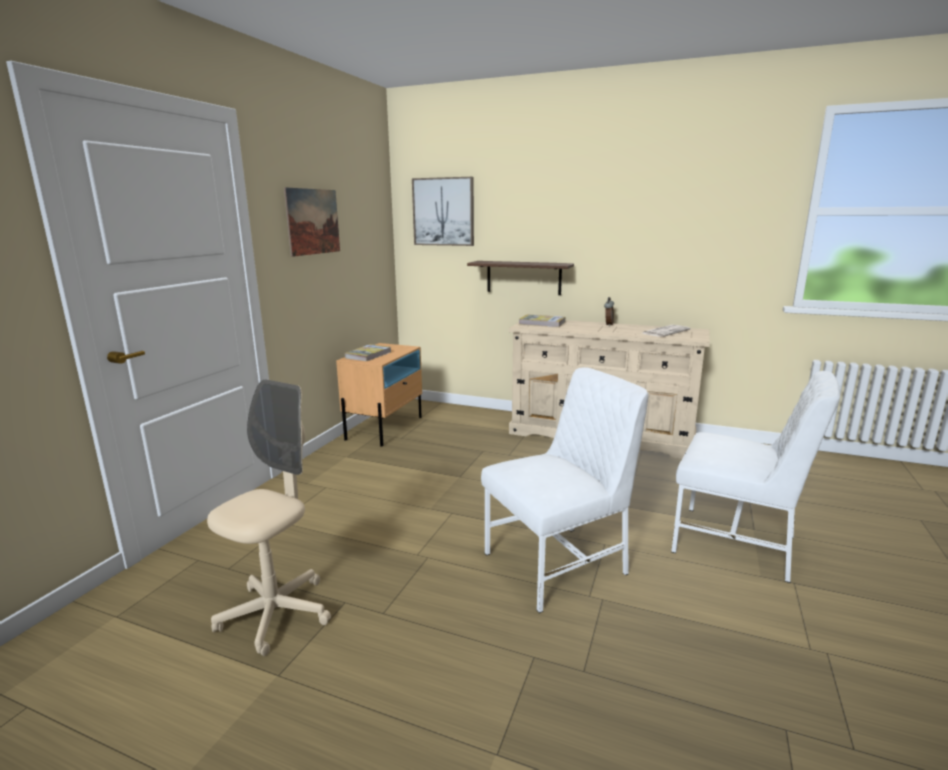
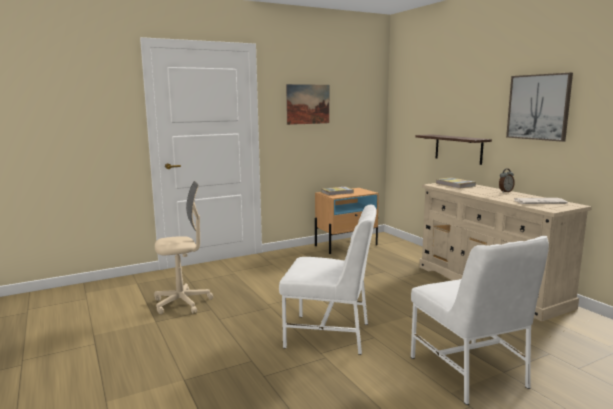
camera: 40 degrees right, 5 degrees down
(443, 212) = (414, 98): picture -> picture (538, 107)

